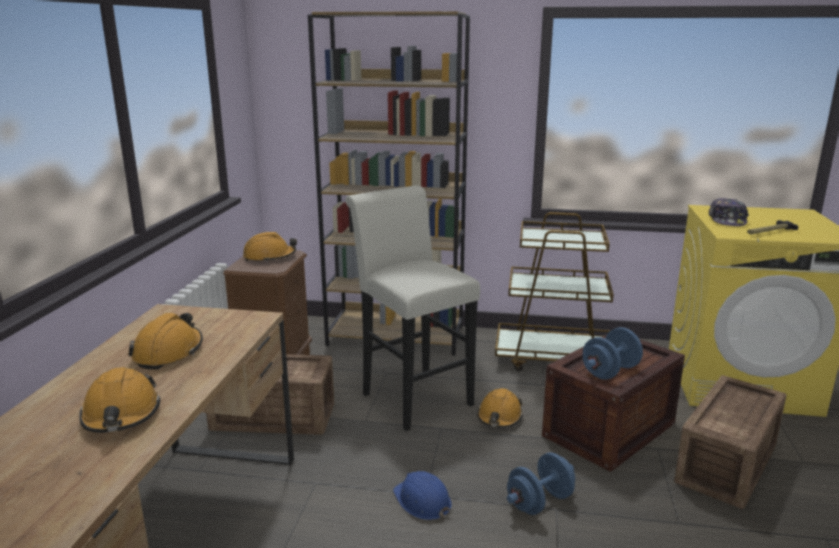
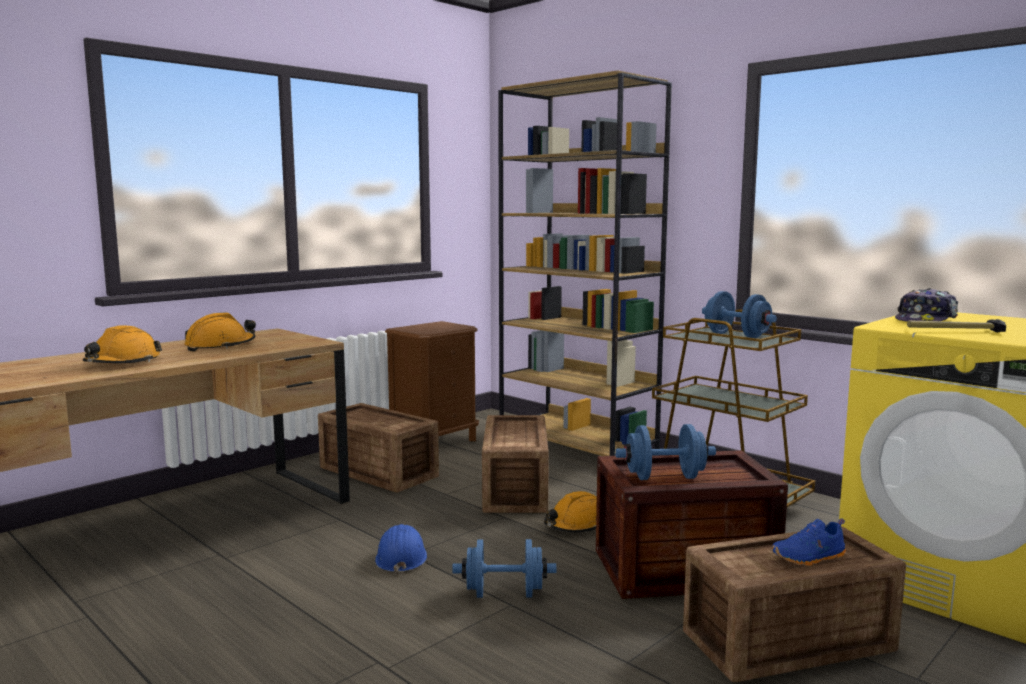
camera: 35 degrees right, 10 degrees down
(269, 257) = (439, 326): orange hard hat -> none
(412, 396) = (517, 489): white stool -> crate
(562, 236) = (736, 335): none -> blue dumbbell
(742, 408) = (809, 558): none -> blue shoe

